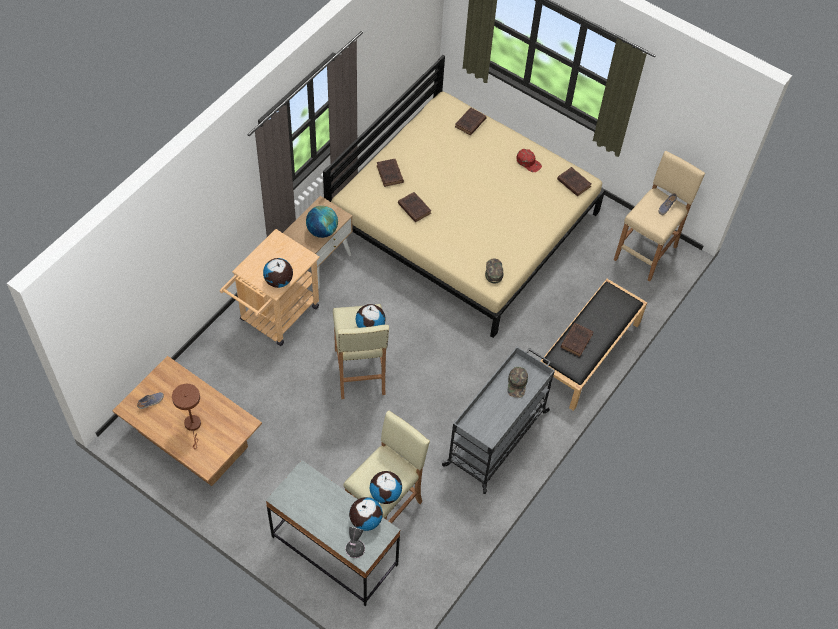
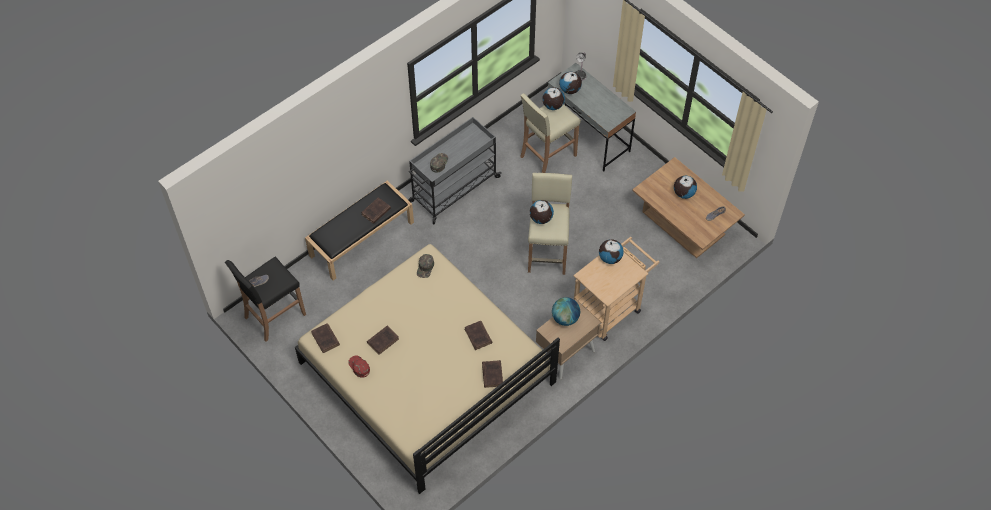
camera: 165 degrees left, 0 degrees up
(193, 426) = (683, 193): brown table lamp -> globe
(470, 123) = (401, 418): brown book -> brown book (383, 340)
(646, 253) = (274, 316): beige stool -> black stool

